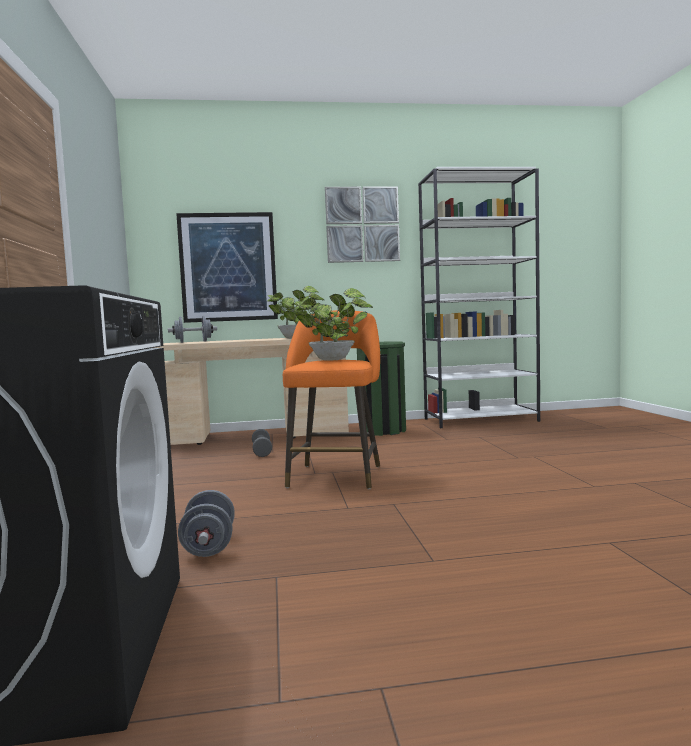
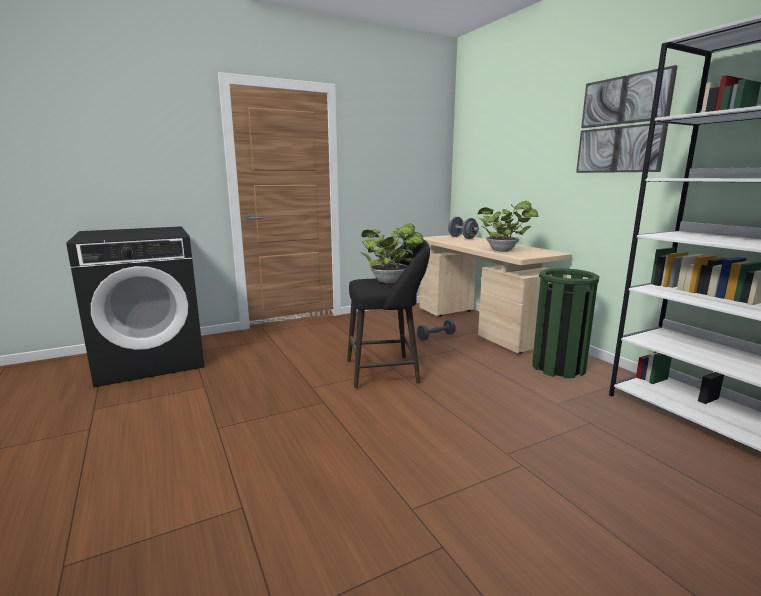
camera: 70 degrees right, 10 degrees up
(209, 546) = (246, 363): grey dumbbell -> none
(228, 267) = (502, 175): picture -> none
(336, 475) = (387, 372): orange stool -> black stool

